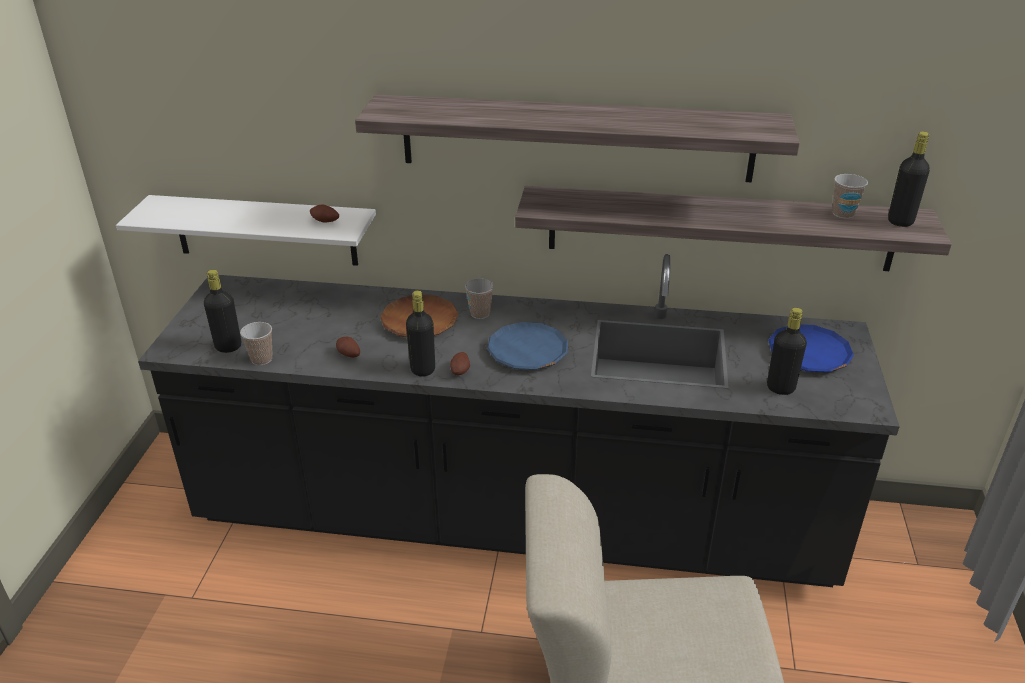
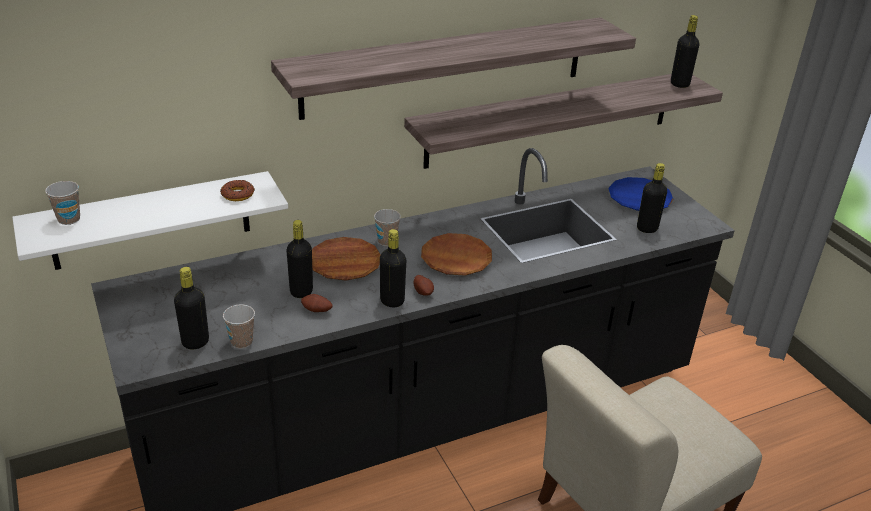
camera: 35 degrees left, 0 degrees up
(325, 222) = (238, 194): potato -> donut
(355, 334) = (301, 291): none -> black bottle
(527, 351) = (456, 259): blue plate -> brown plate
(843, 214) = (642, 87): cup -> cup (69, 219)

